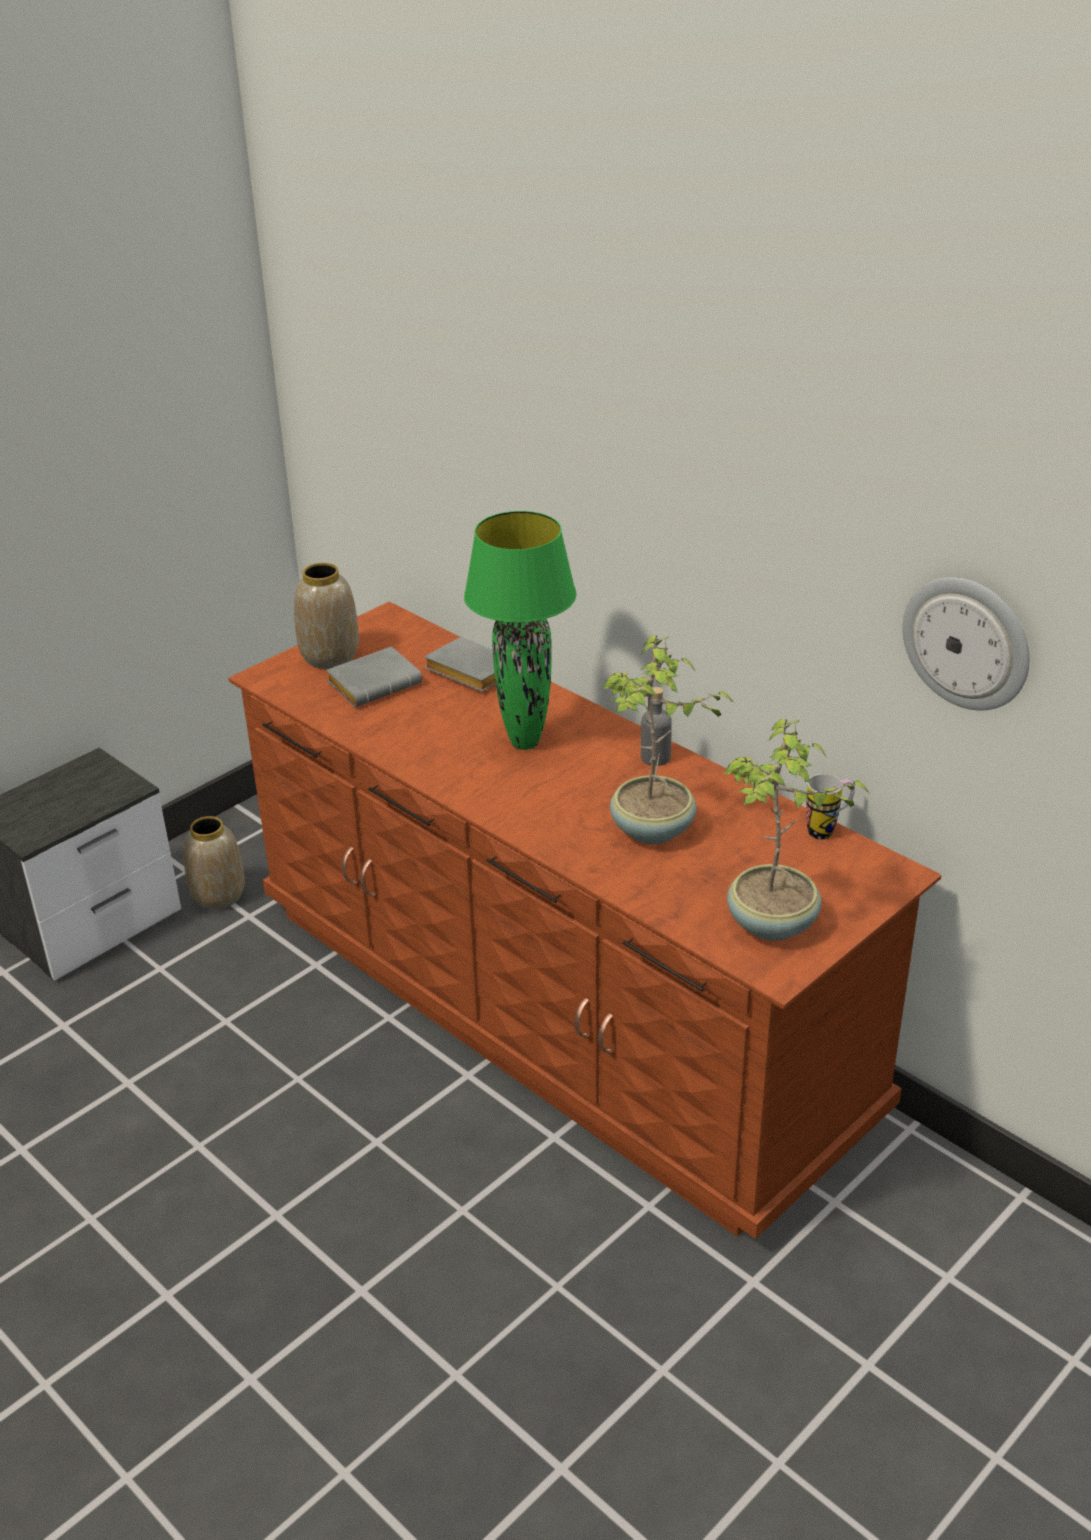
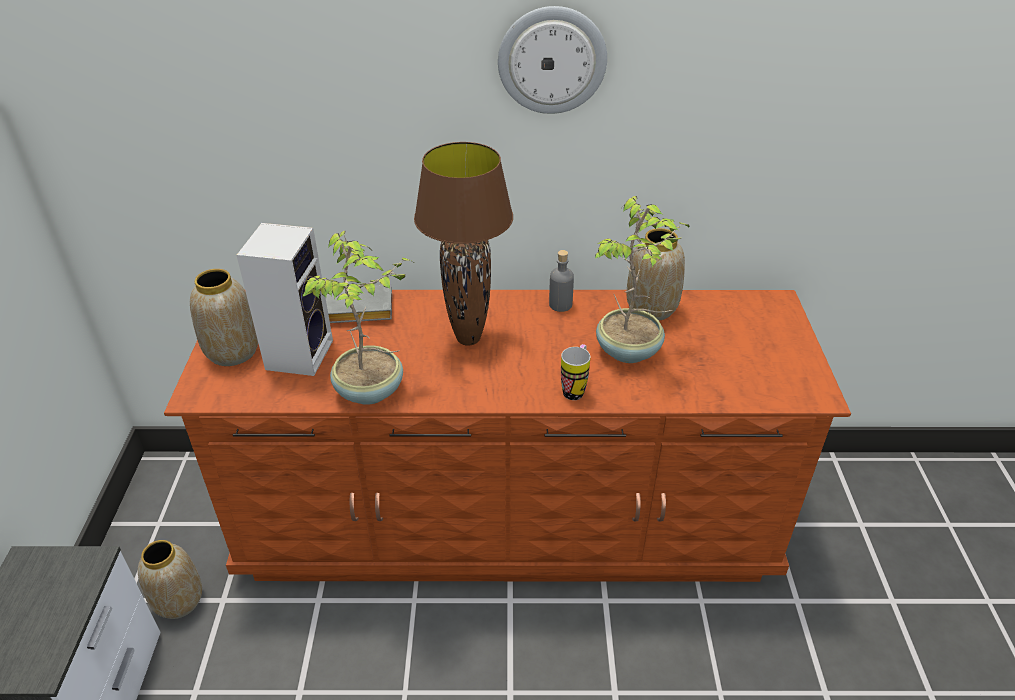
camera: 45 degrees left, 5 degrees up
(375, 683) = (299, 353): grey book -> speaker
(524, 743) = (468, 339): green table lamp -> brown table lamp
(741, 807) = (651, 309): none -> vase
(772, 925) = (774, 369): potted plant -> potted plant (371, 391)
(828, 830) = (711, 296): mug -> mug (575, 389)
(967, 642) = (822, 121): wall clock -> wall clock (552, 60)

